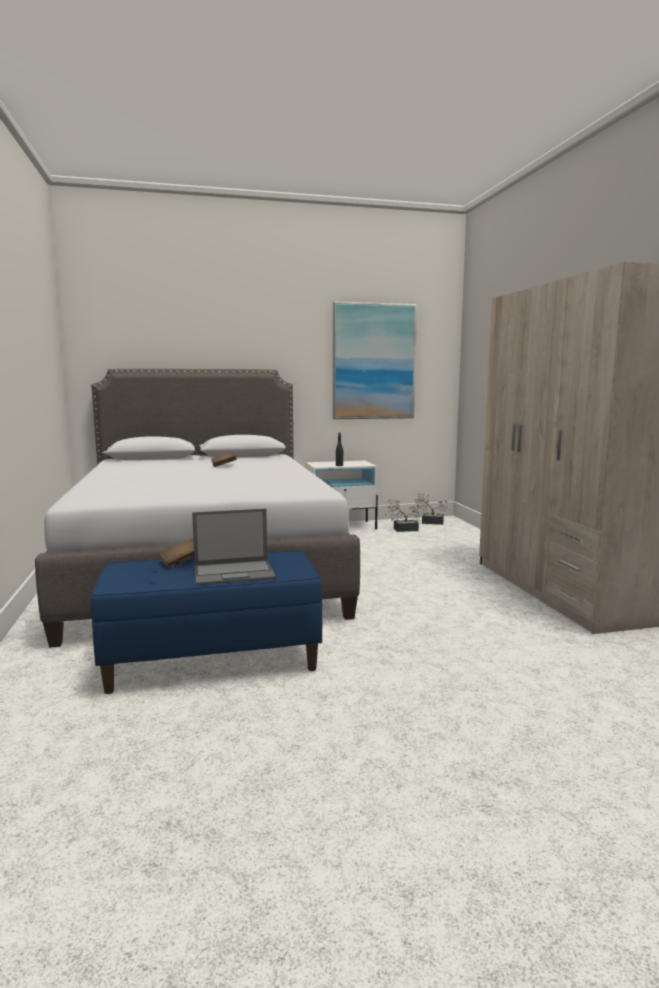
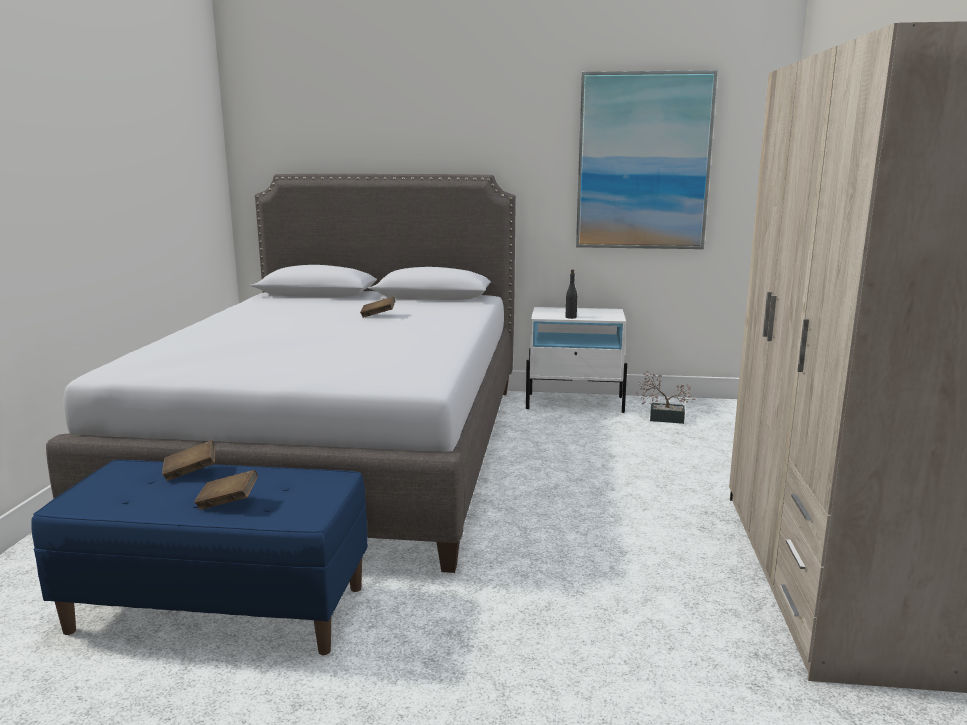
camera: 20 degrees right, 5 degrees up
(235, 572) = (228, 503): laptop -> brown book
(429, 522) = (715, 409): potted plant -> none

